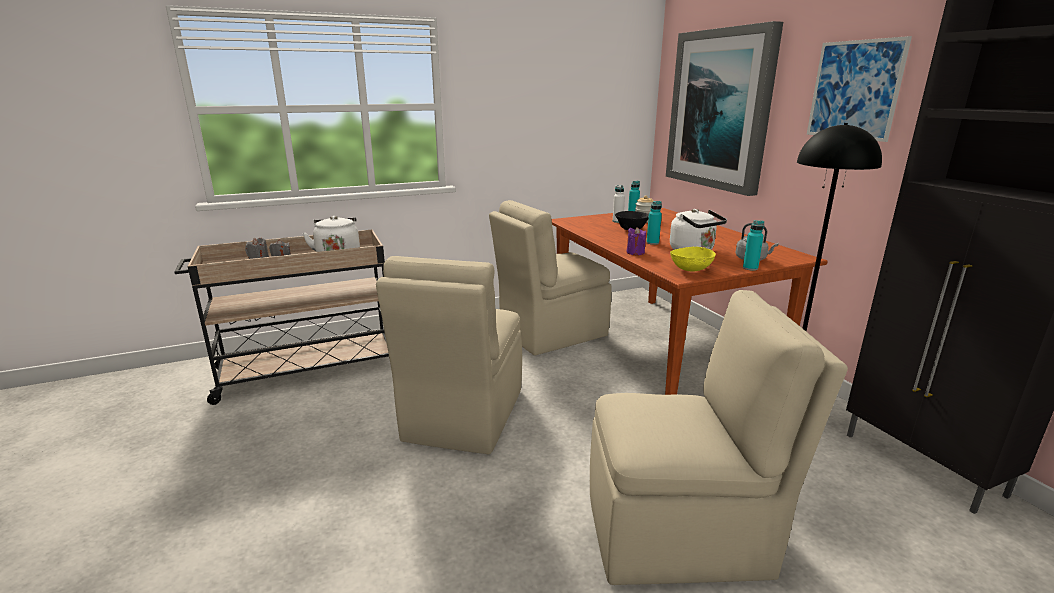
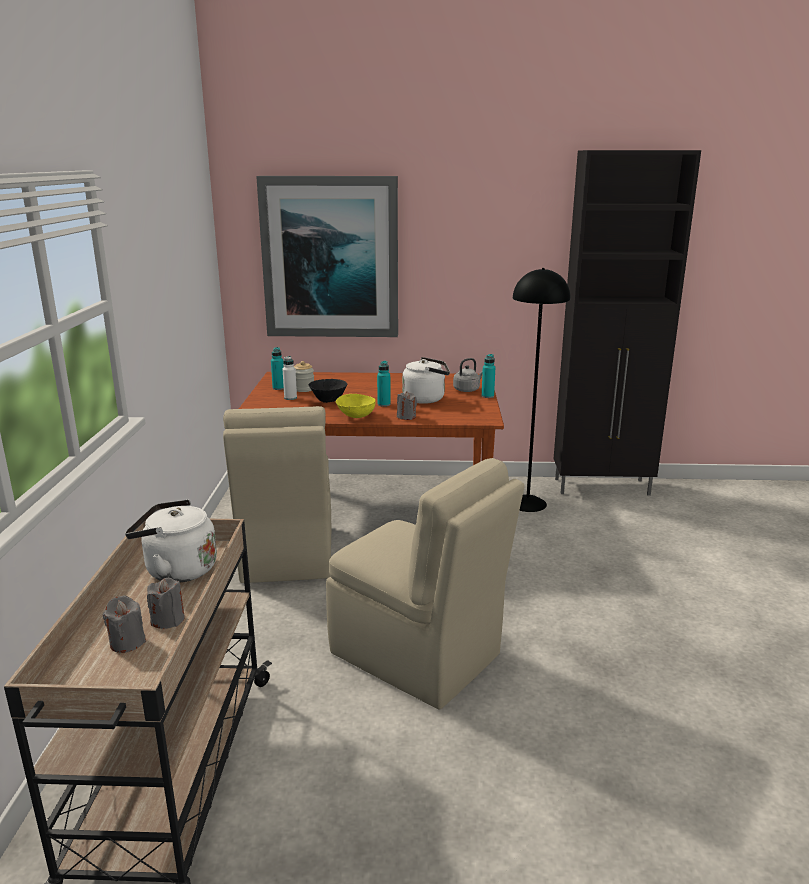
camera: 65 degrees left, 0 degrees up
(635, 252) = (406, 417): purple candle -> grey candle
(680, 533) = (638, 592): beige chair -> none
(690, 269) = (472, 412): yellow bowl -> yellow bowl (355, 416)
(854, 90) = (482, 237): picture -> none

